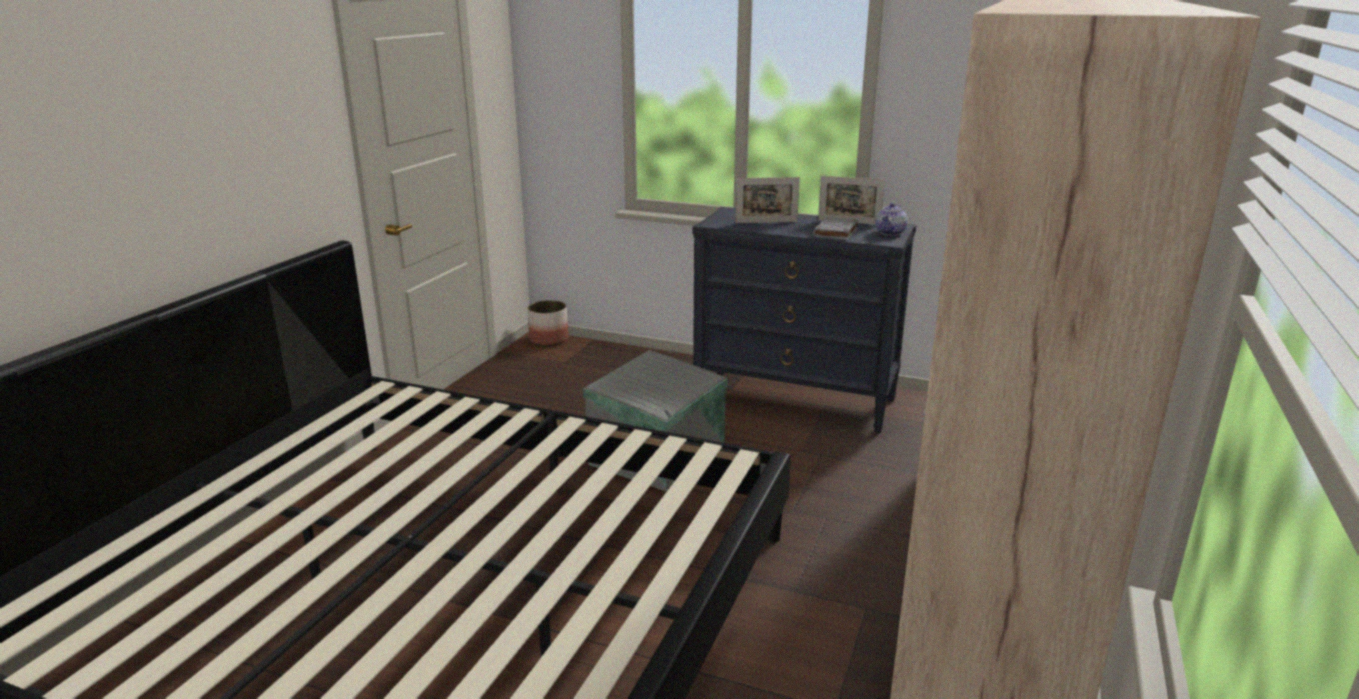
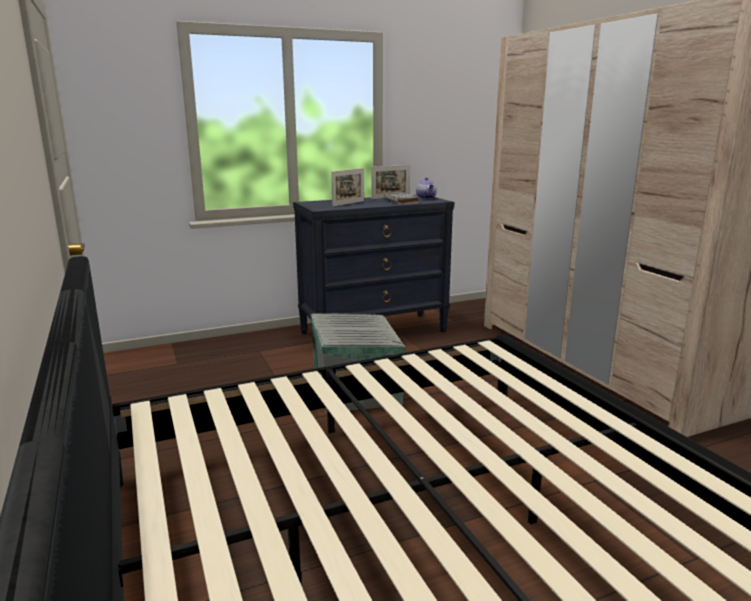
camera: 45 degrees left, 5 degrees down
(549, 339) = (133, 354): planter -> none

